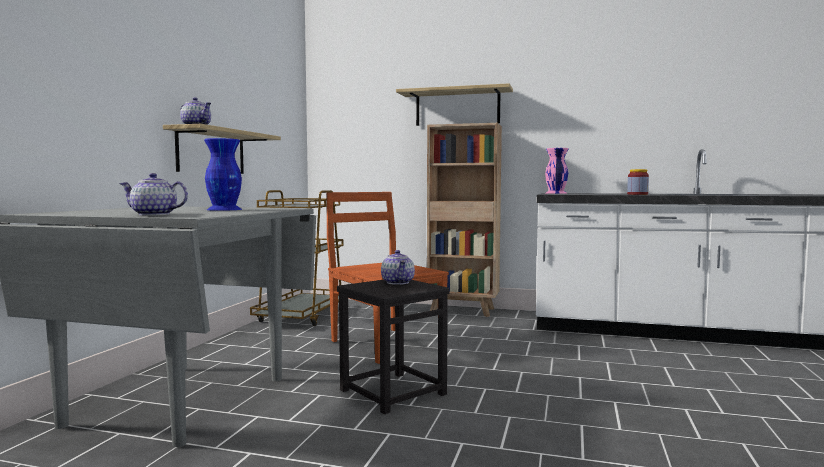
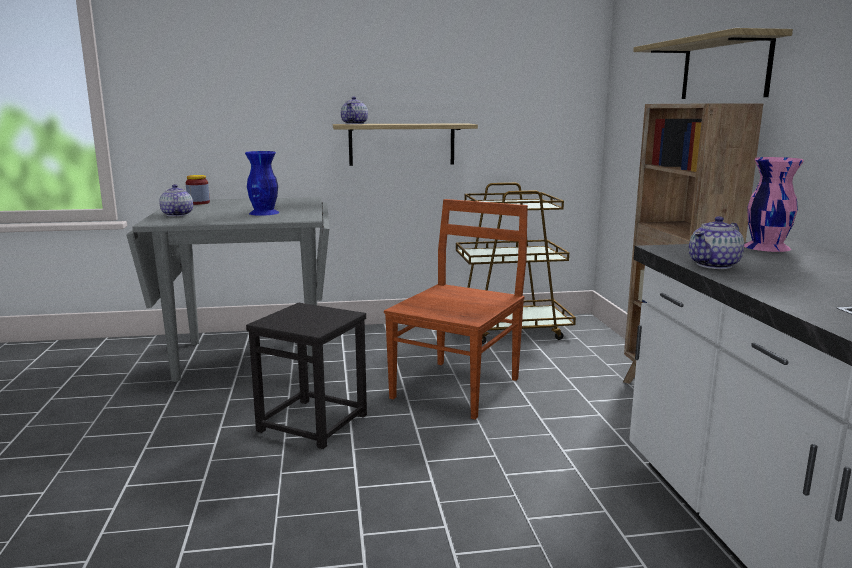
camera: 65 degrees right, 10 degrees up
(398, 282) = (330, 316): teapot -> teapot (714, 265)
(637, 194) = (792, 287): jar -> jar (198, 203)

